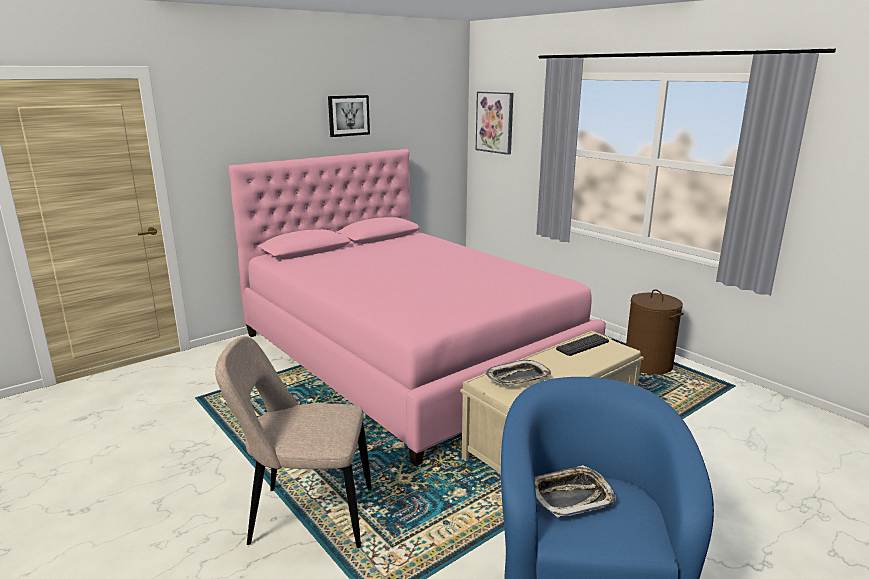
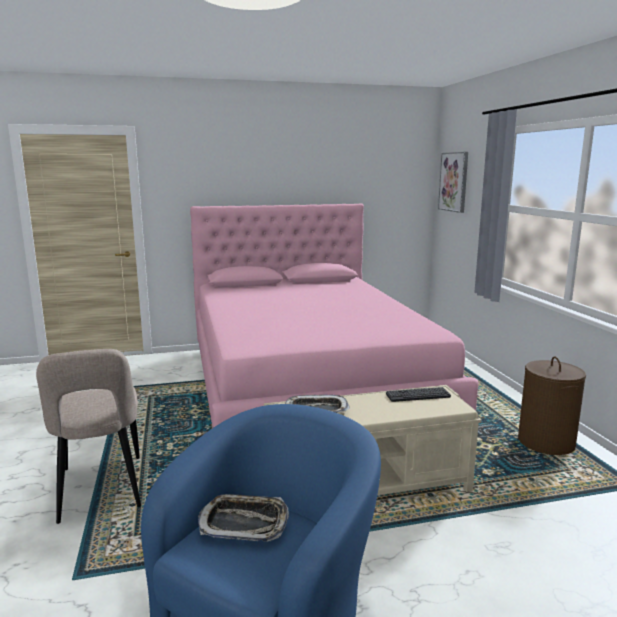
camera: 25 degrees right, 5 degrees down
(305, 516) = (101, 491): beige chair -> beige chair turned 135 degrees counterclockwise
(348, 115) = (306, 171): picture -> none

